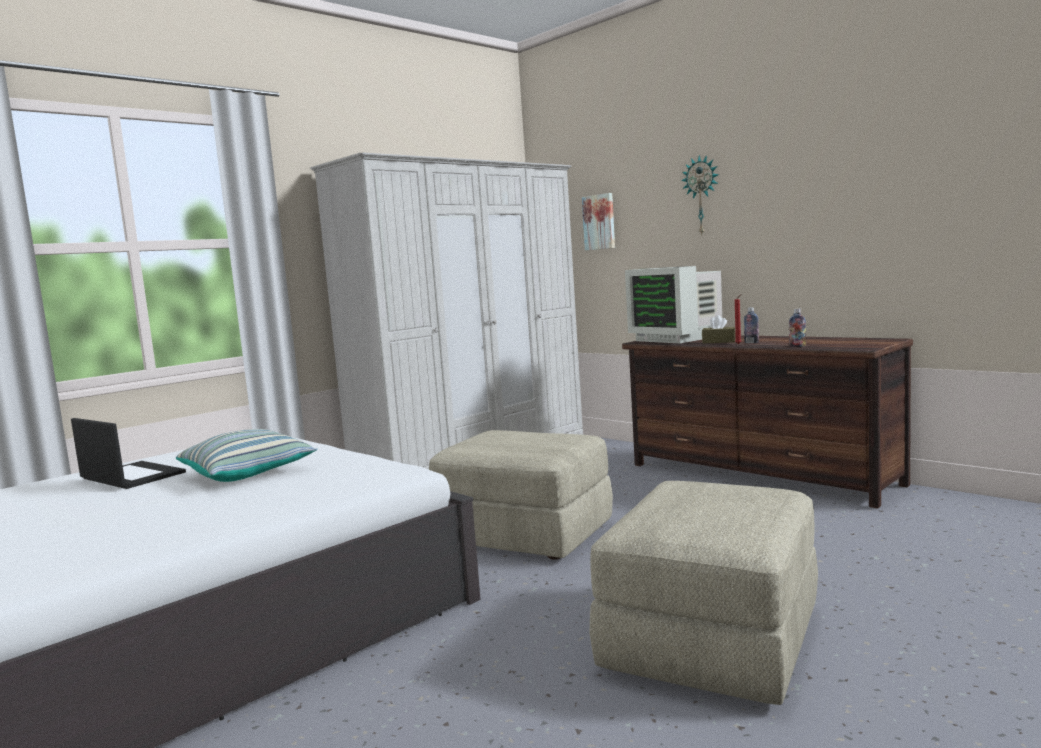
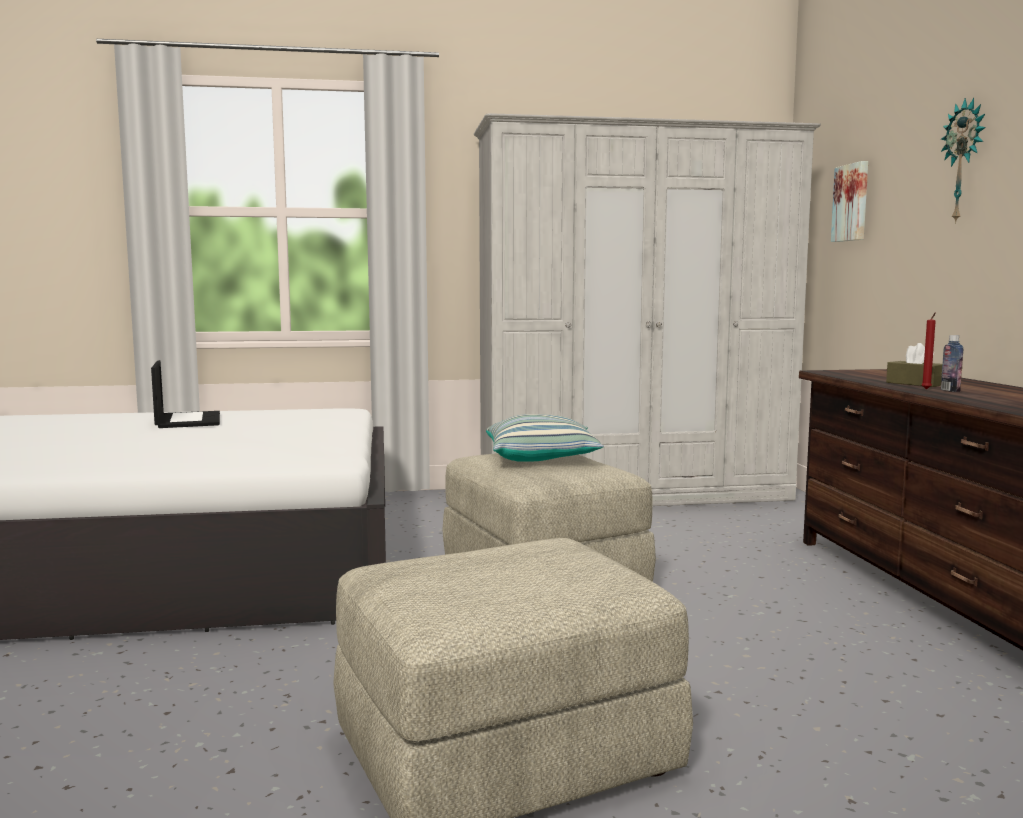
camera: 35 degrees right, 0 degrees up
(249, 473) = (246, 435): pillow -> pillow (542, 458)
(677, 338) = (884, 374): monitor -> none
(797, 346) = (988, 403): bottle -> none

